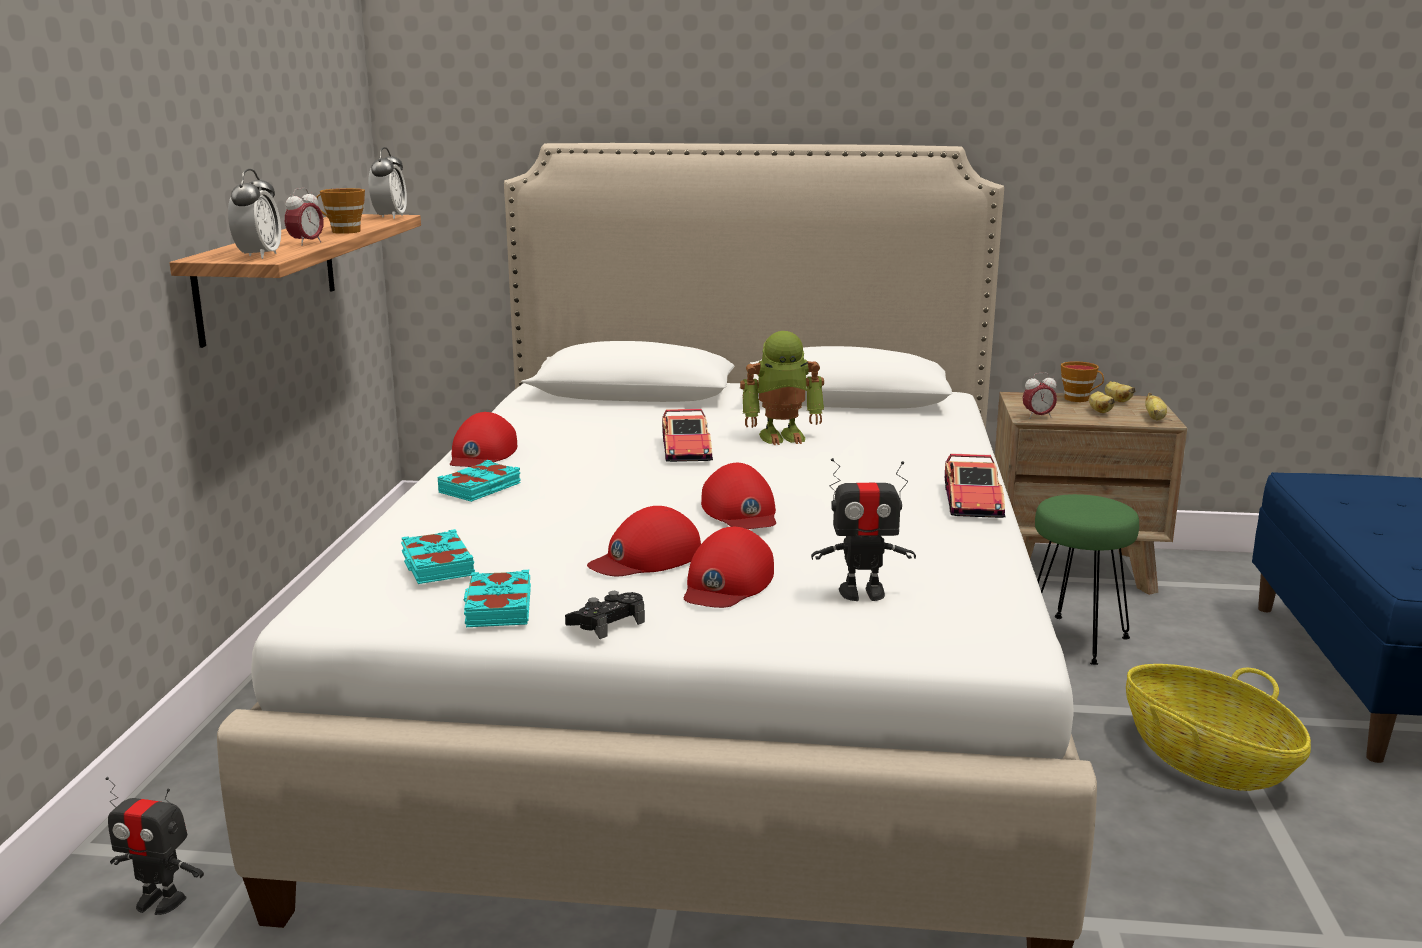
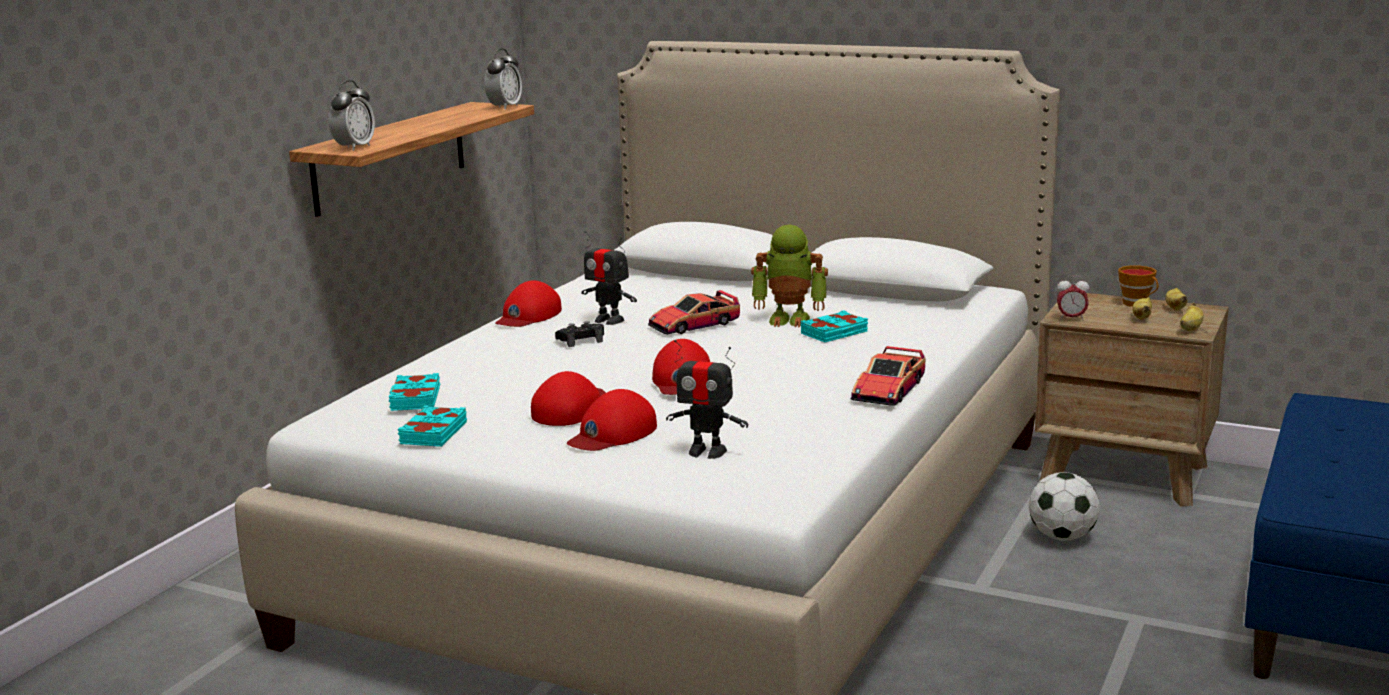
camera: 20 degrees right, 0 degrees up
(160, 901) = (214, 623): toy robot -> toy robot (609, 320)
(306, 243) = (404, 135): alarm clock -> none
(342, 231) = (447, 123): cup -> none
(481, 488) = (501, 344): turquoise book -> turquoise book (835, 333)
(607, 623) = (497, 452): black game controller -> black game controller (581, 340)
(646, 558) = (571, 409): red cap -> red cap turned 135 degrees clockwise
(686, 449) = (693, 324): toy car -> toy car turned 45 degrees clockwise
(1073, 640) = (1062, 537): green stool -> football
(1207, 760) = (1091, 652): basket -> none

